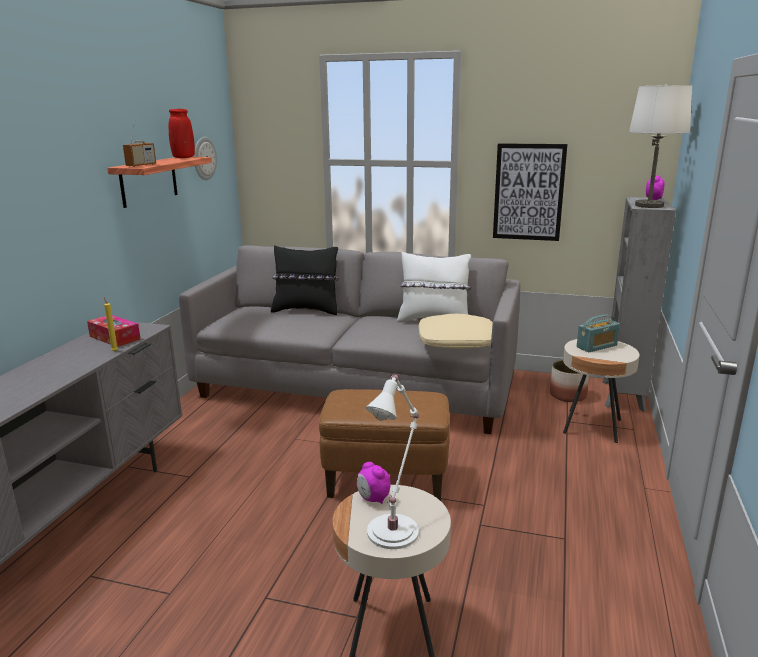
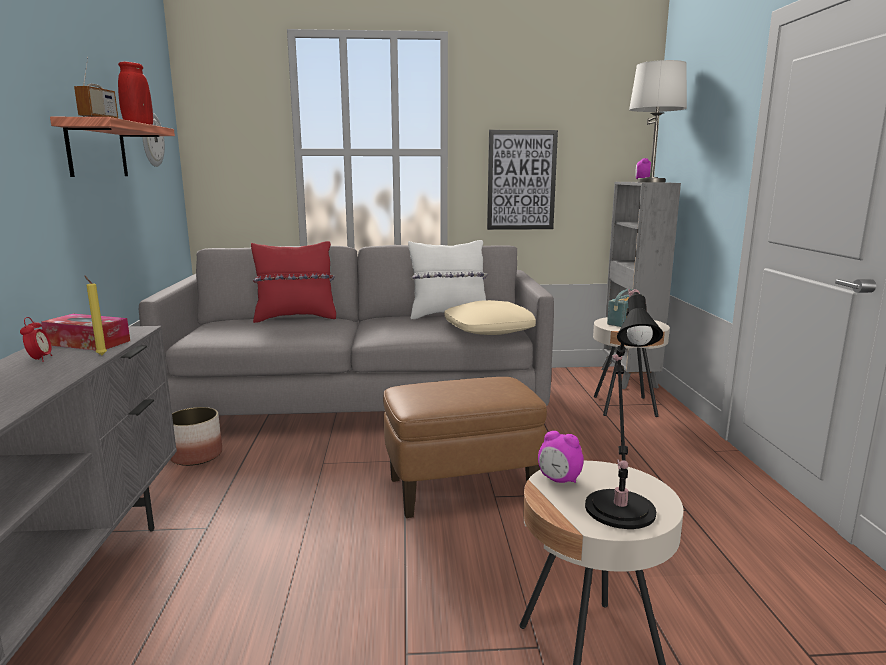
camera: 20 degrees left, 5 degrees down
(78, 350) = (40, 359): none -> alarm clock
(306, 310) = (296, 318): black pillow -> red pillow
(395, 529) = (619, 506): white table lamp -> black table lamp
(568, 395) = (580, 383): planter -> planter (197, 456)

